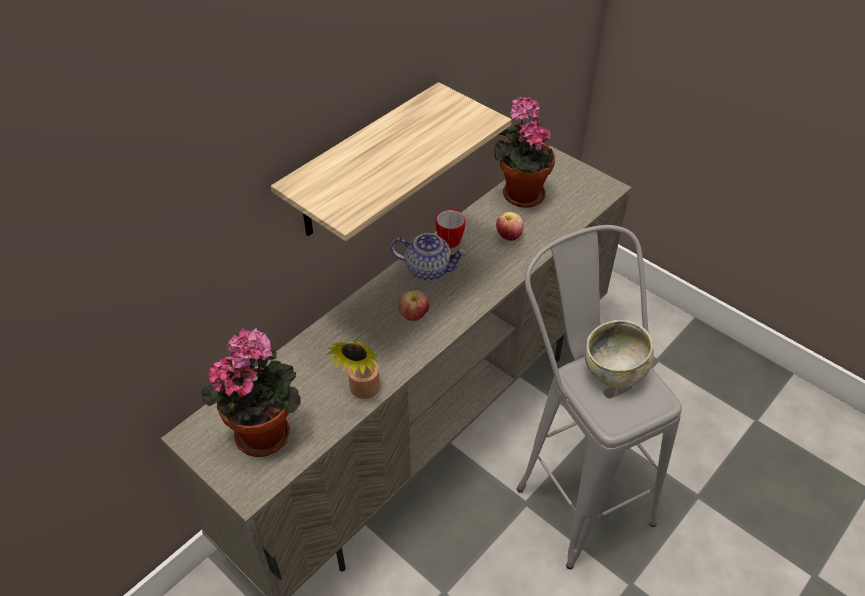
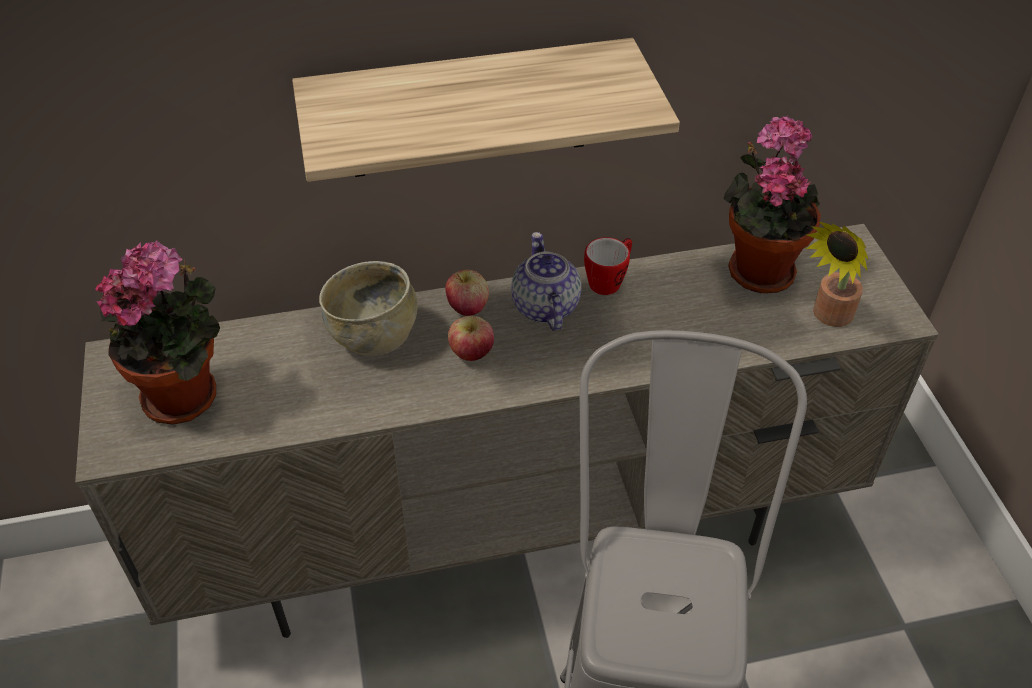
camera: 35 degrees right, 0 degrees up
(363, 392) = (327, 411): potted plant -> potted plant (828, 317)
(429, 269) = (544, 306): teapot -> teapot turned 150 degrees counterclockwise
(509, 236) = (688, 315): apple -> apple (467, 308)
(614, 371) = (683, 576): beige bowl -> beige bowl (374, 334)

